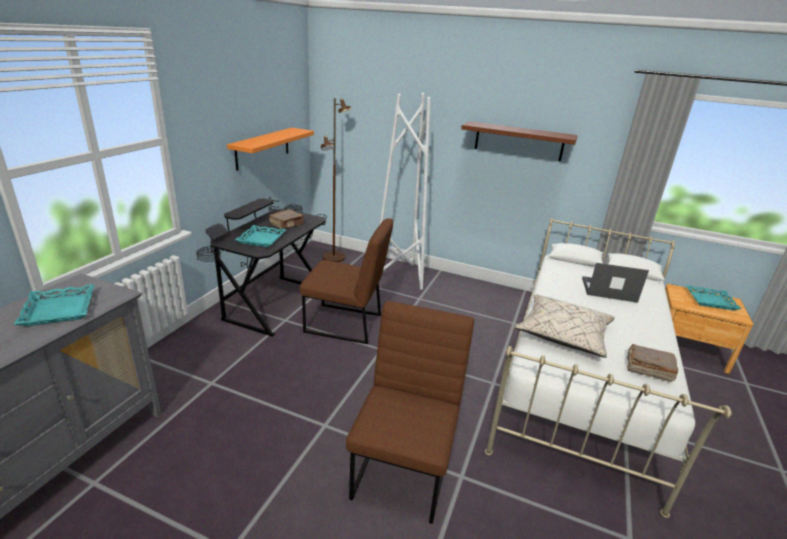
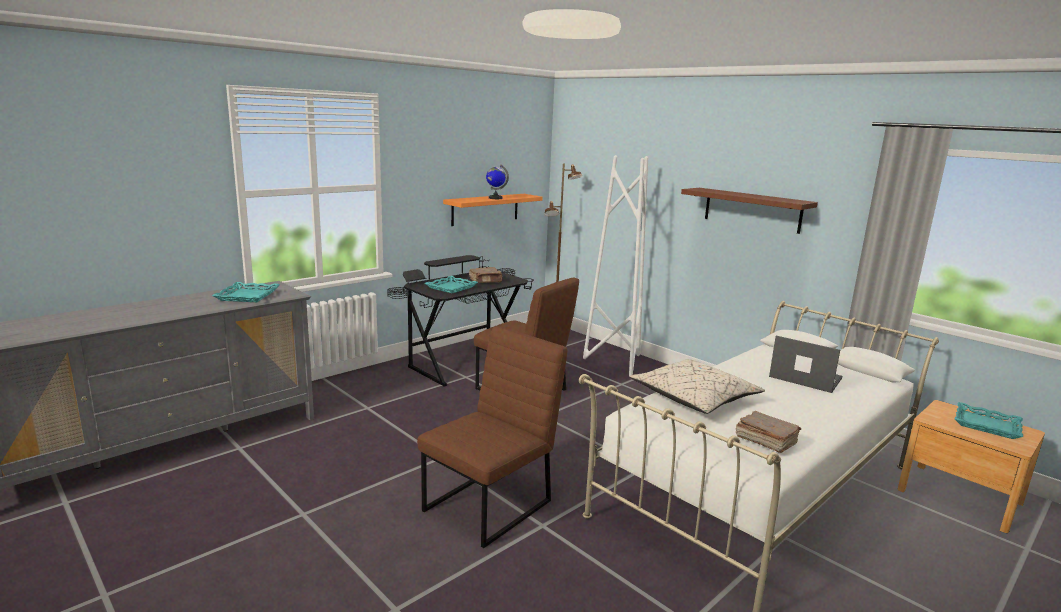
camera: 25 degrees right, 10 degrees down
(275, 137) = (495, 198): none -> globe

